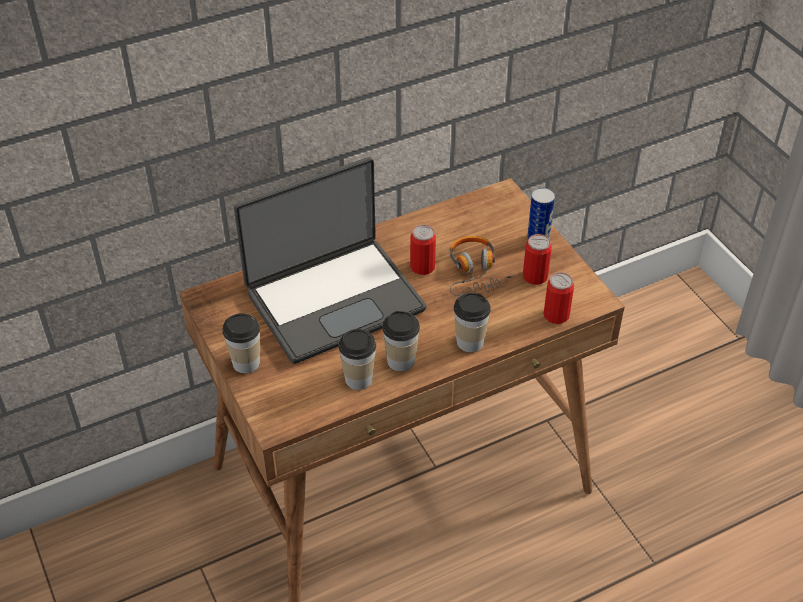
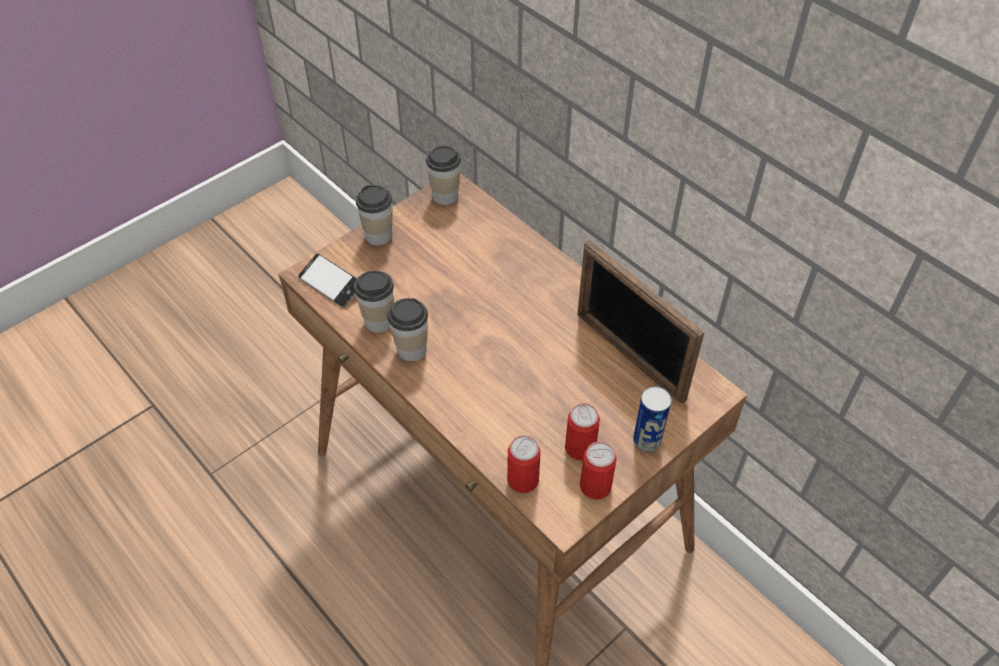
camera: 75 degrees right, 5 degrees up
(296, 408) = (331, 284): none -> phone
(334, 299) = (481, 278): laptop -> none
(422, 267) = (555, 339): can -> can (595, 486)
(454, 229) = (629, 356): none -> picture frame
(469, 342) = (455, 403): cup -> cup (445, 196)
(475, 272) = (565, 388): headphones -> none

